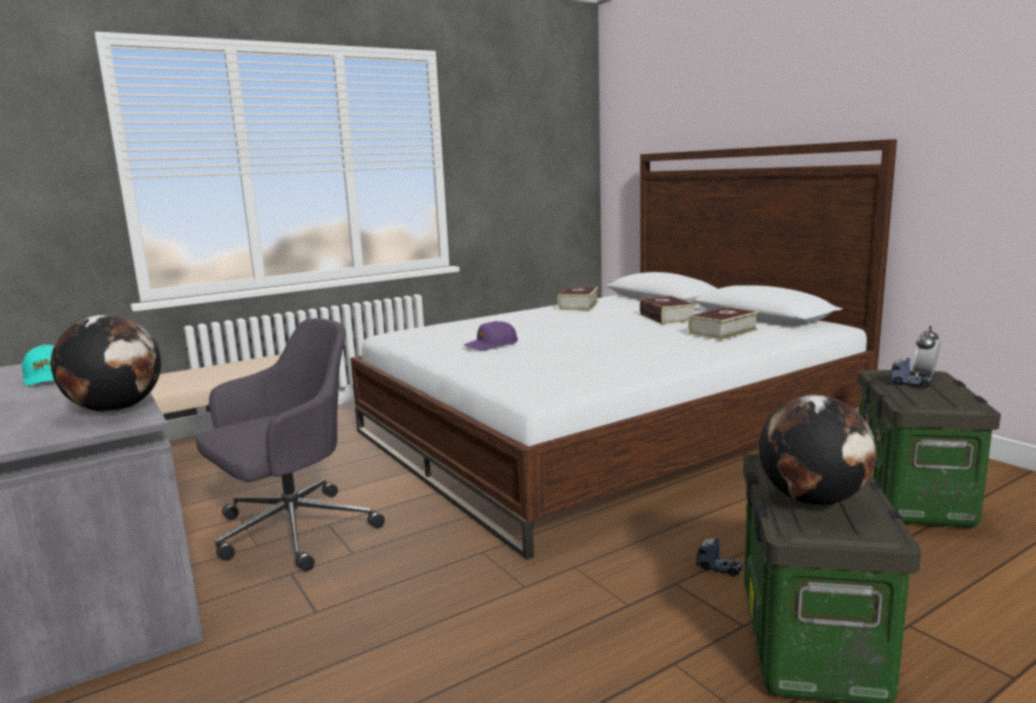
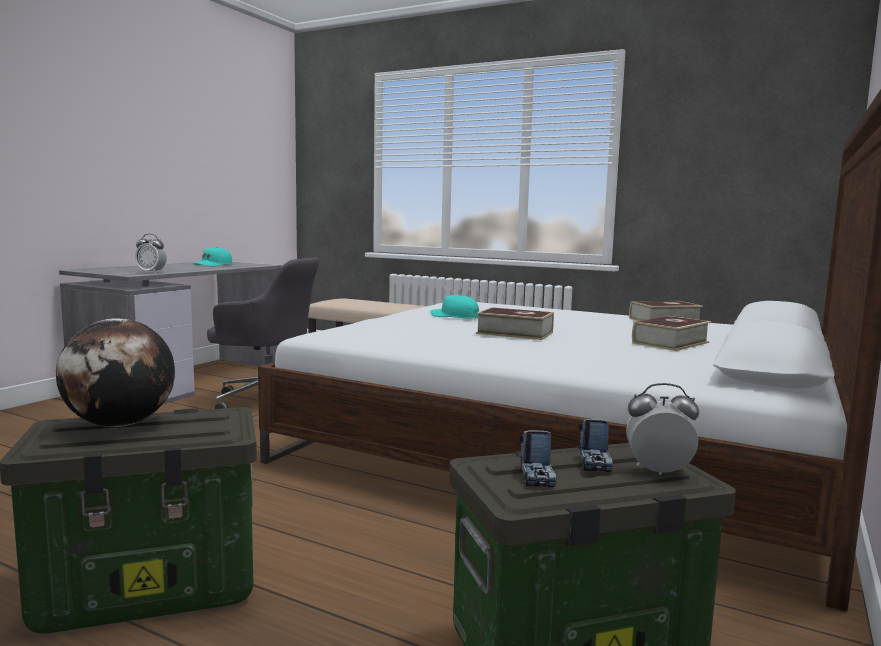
camera: 60 degrees right, 5 degrees down
(117, 409) = (151, 272): globe -> alarm clock
(491, 345) = (454, 316): purple cap -> turquoise cap
(719, 568) = (281, 535): toy truck -> toy truck (537, 476)
(723, 331) = (632, 358): book -> book (514, 333)

